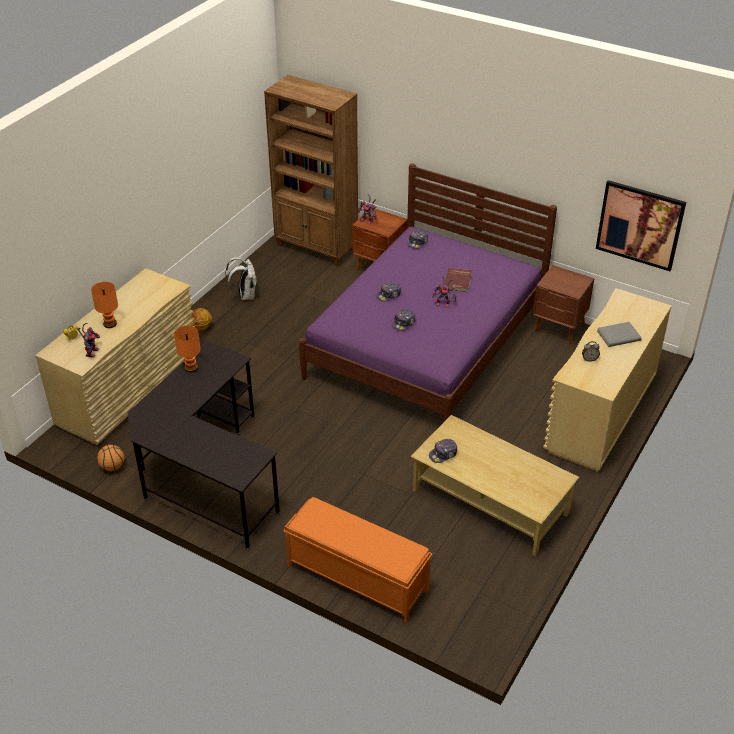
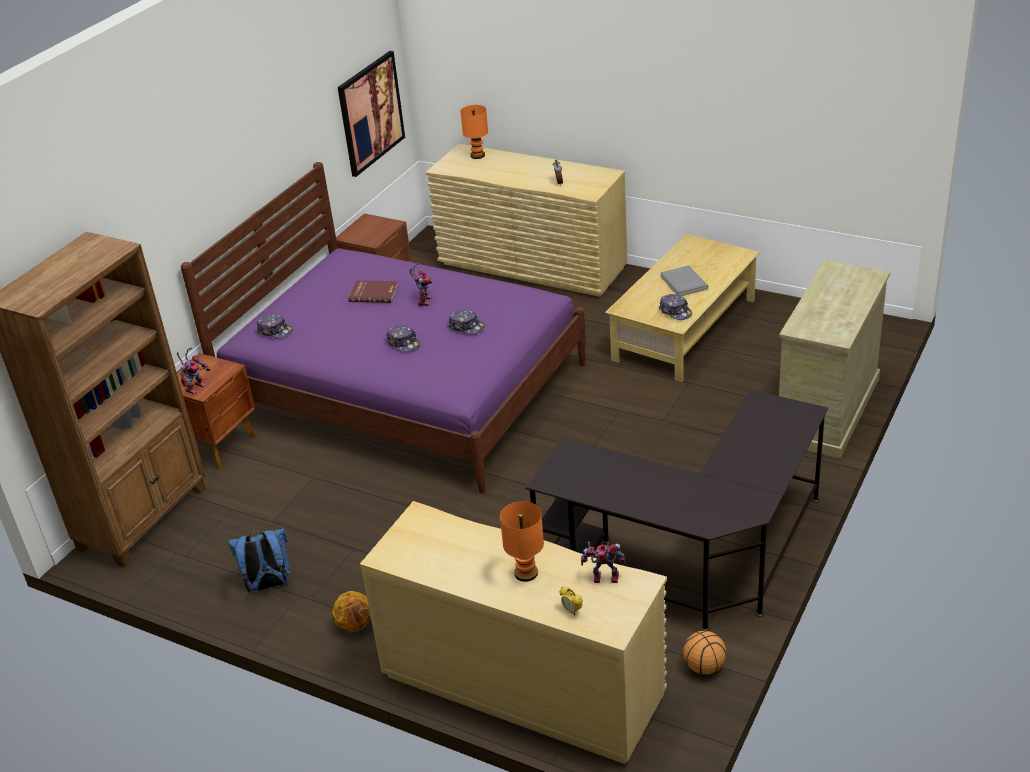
camera: 90 degrees left, 5 degrees down
(191, 368) = (595, 491): orange table lamp -> orange table lamp (478, 155)
(245, 295) = (268, 585): white backpack -> blue backpack
(356, 577) = (828, 410): orange bench -> beige dresser
(618, 335) = (514, 169): grey book -> grey book (683, 283)

